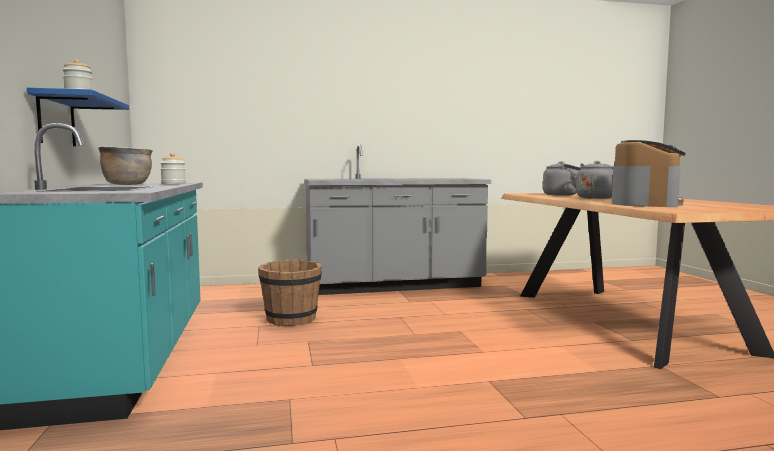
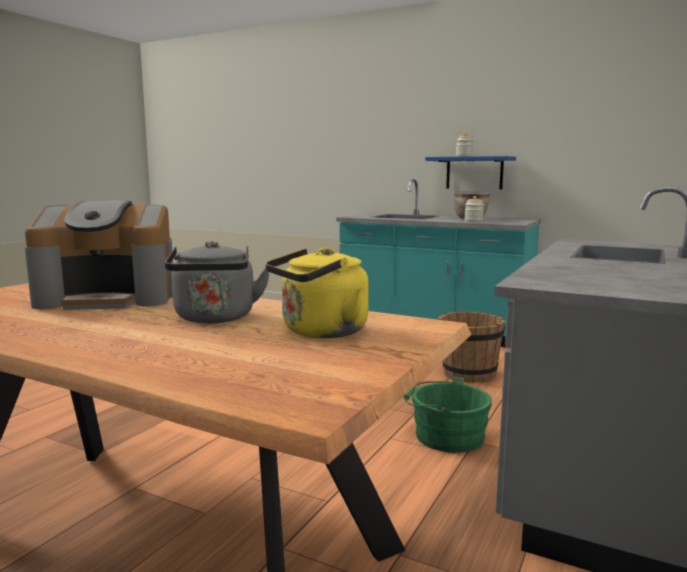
camera: 130 degrees right, 5 degrees up
(416, 306) = (445, 436): none -> green bucket
(563, 195) = (320, 332): grey kettle -> yellow kettle
(646, 203) = (109, 298): coffee machine -> coffee machine turned 75 degrees counterclockwise

